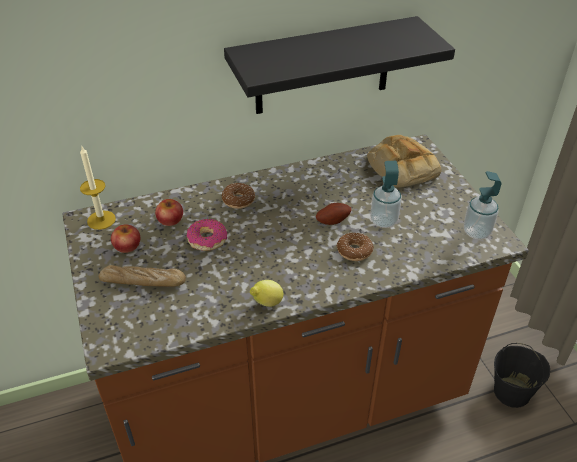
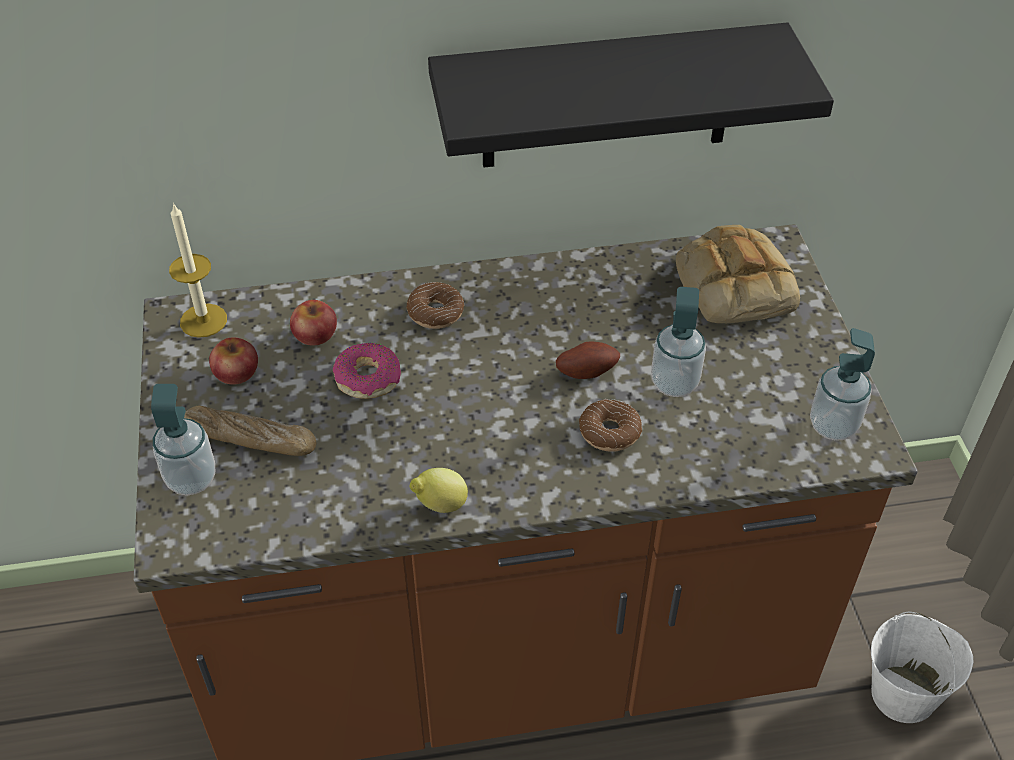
camera: 10 degrees right, 5 degrees up
(112, 308) = (191, 479): none -> soap dispenser
(512, 392) = (903, 694): black bucket -> white bucket

